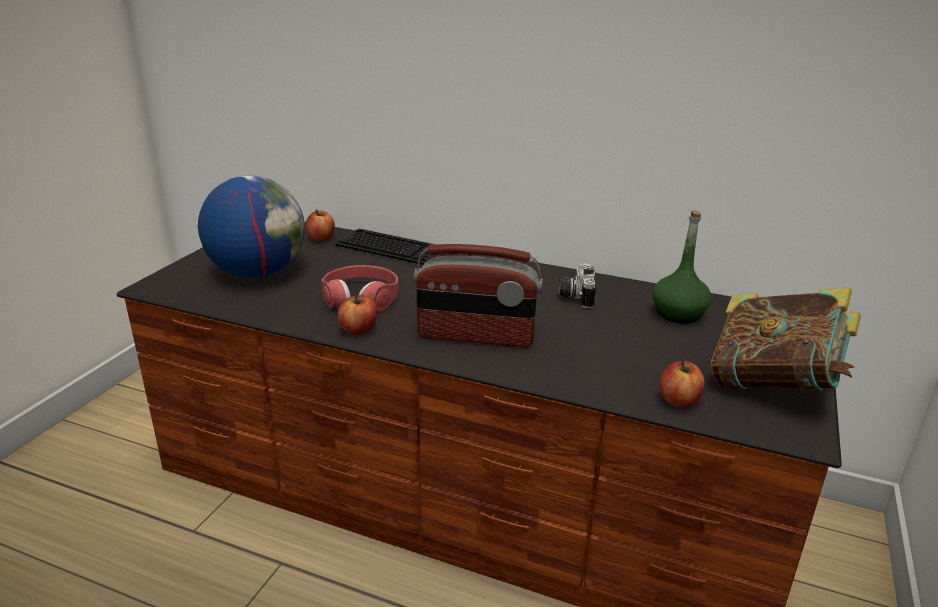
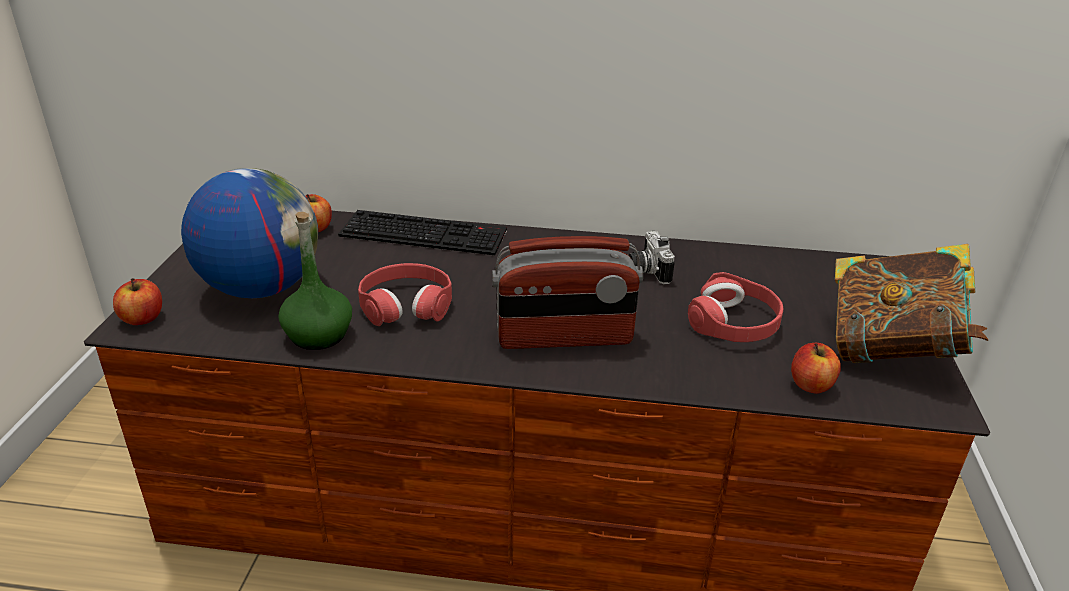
camera: 15 degrees left, 5 degrees up
(358, 329) = (425, 349): apple -> apple (142, 318)
(633, 344) = (734, 323): none -> red headphones
(678, 313) = (762, 277): green bottle -> green bottle (319, 335)

